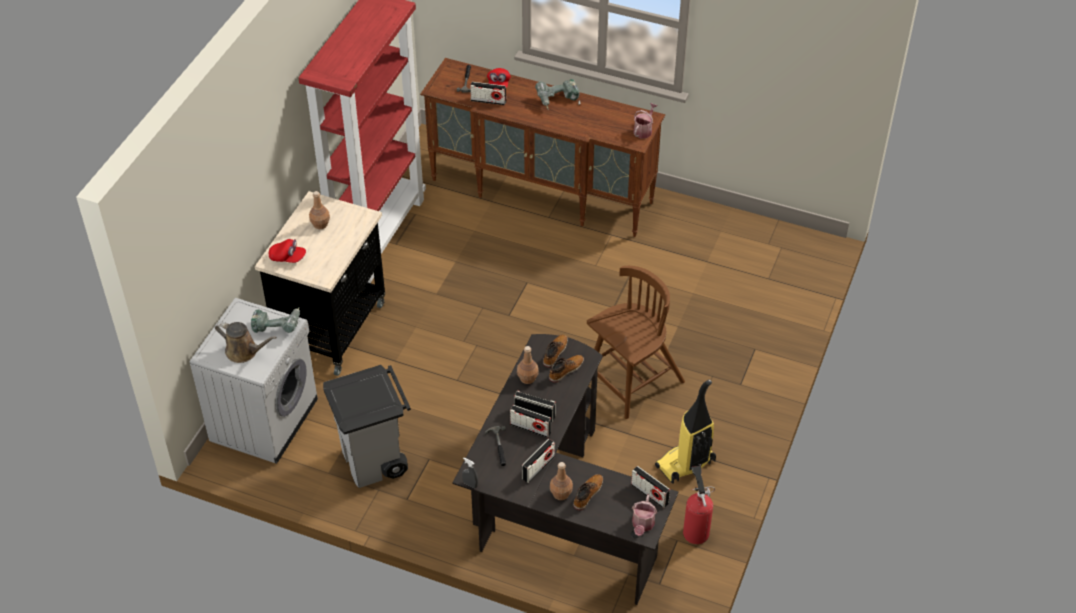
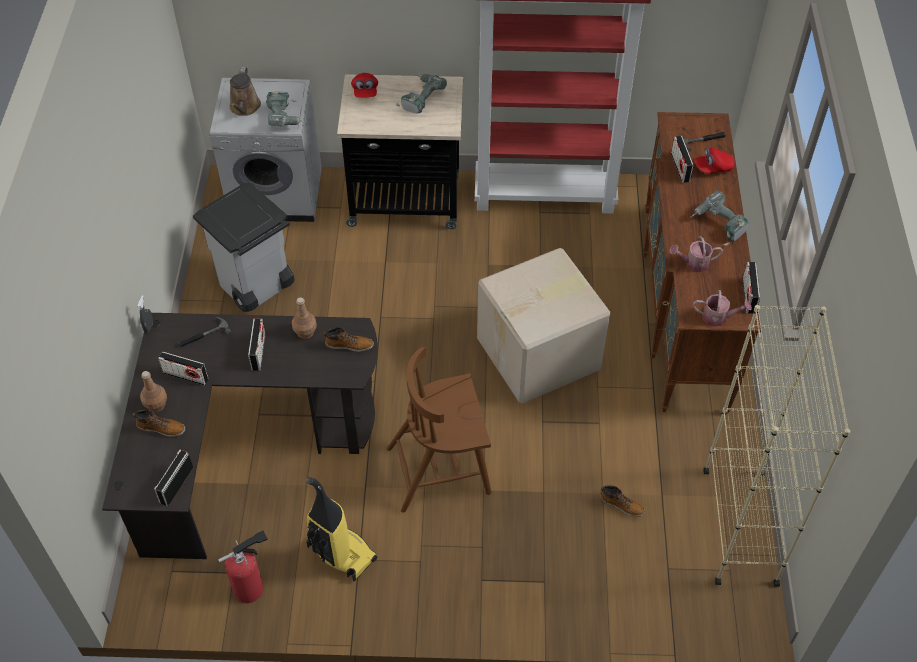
camera: 70 degrees right, 5 degrees up
(320, 224) = (420, 99): brown bottle -> power drill
(530, 428) = (237, 354): radio -> radio (748, 296)
(548, 289) = (540, 354): none -> cardboard box
(565, 370) = (328, 361): boot -> boot (622, 505)
(632, 381) = (441, 470): brown chair -> brown chair turned 135 degrees clockwise
(642, 525) = (131, 489): watering can -> watering can (693, 263)
(748, 230) = (740, 525): none -> beige bookcase

